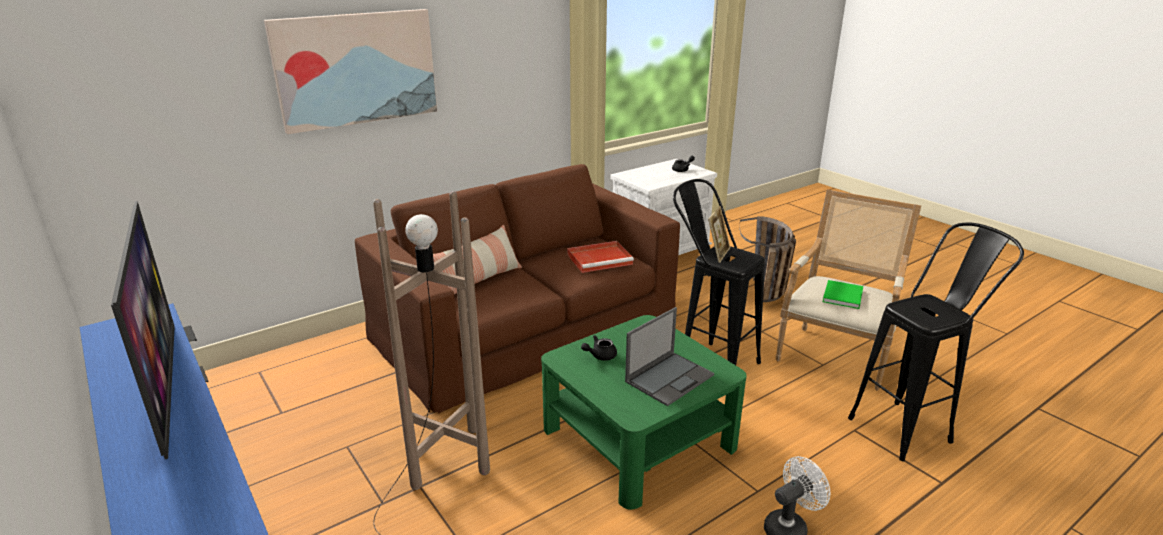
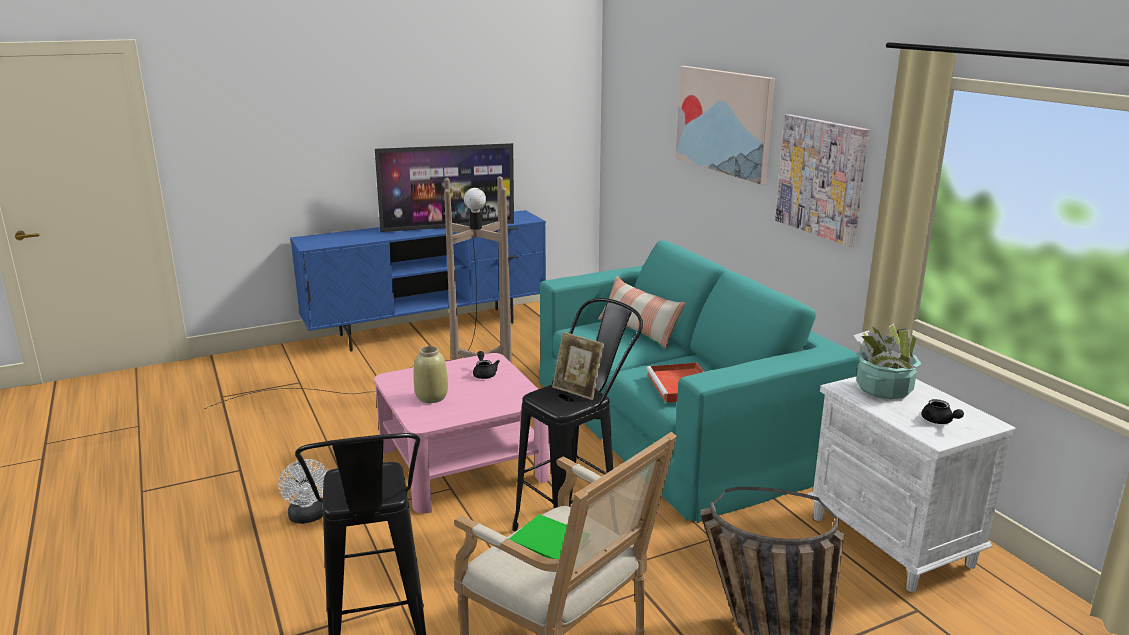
camera: 100 degrees right, 5 degrees down
(495, 82) = (821, 178): none -> picture
(525, 326) = (677, 423): brown sofa -> turquoise sofa
(638, 437) = (464, 463): green coffee table -> pink coffee table
(646, 177) = (883, 389): none -> potted plant
(670, 378) = (432, 397): laptop -> beige vase

